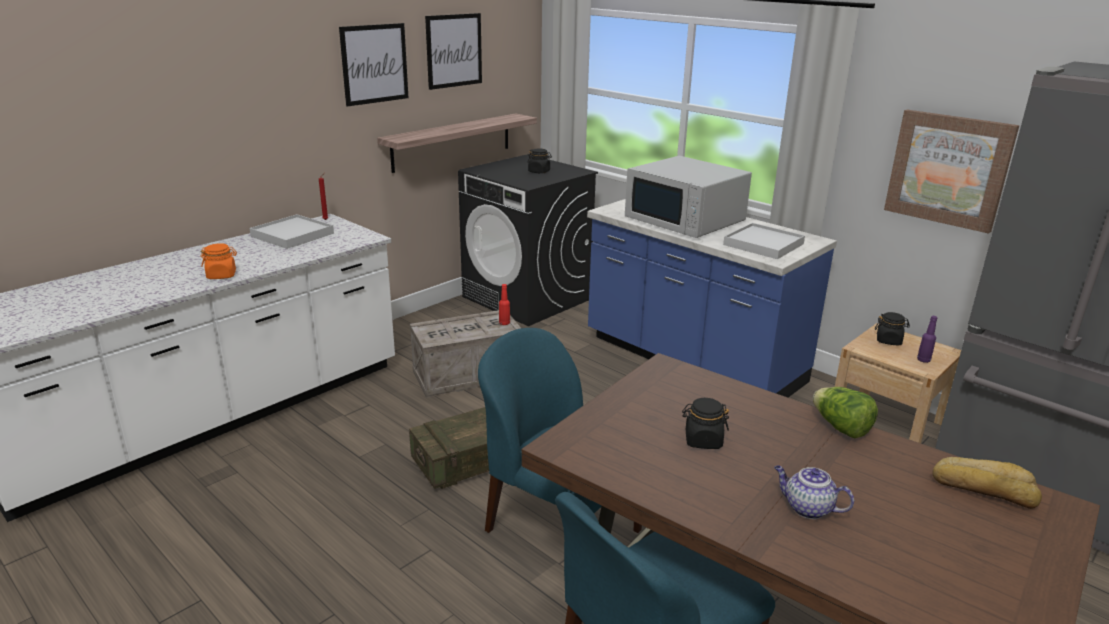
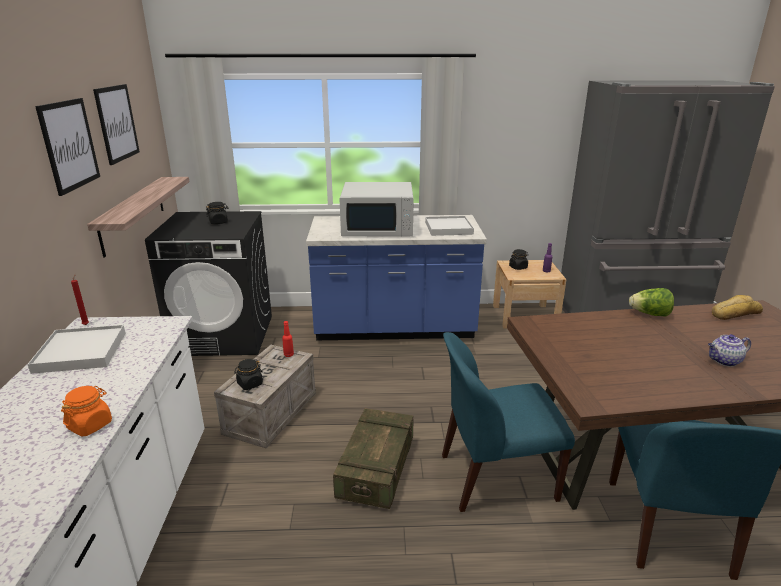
camera: 45 degrees left, 0 degrees up
(703, 440) = (628, 354): black jar -> black jar (250, 384)
(948, 169) = (526, 155): picture -> none

